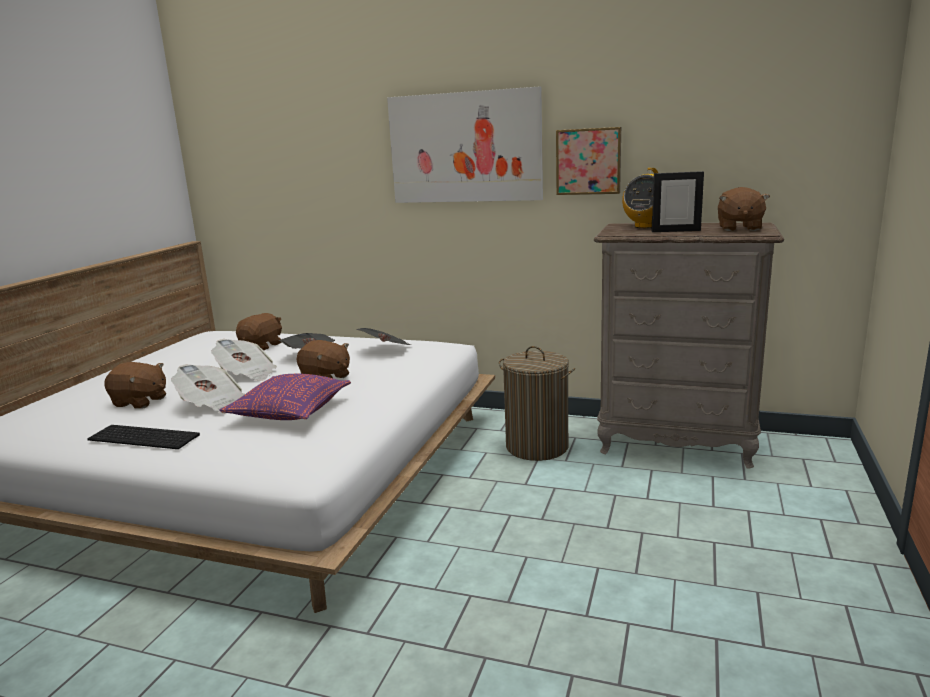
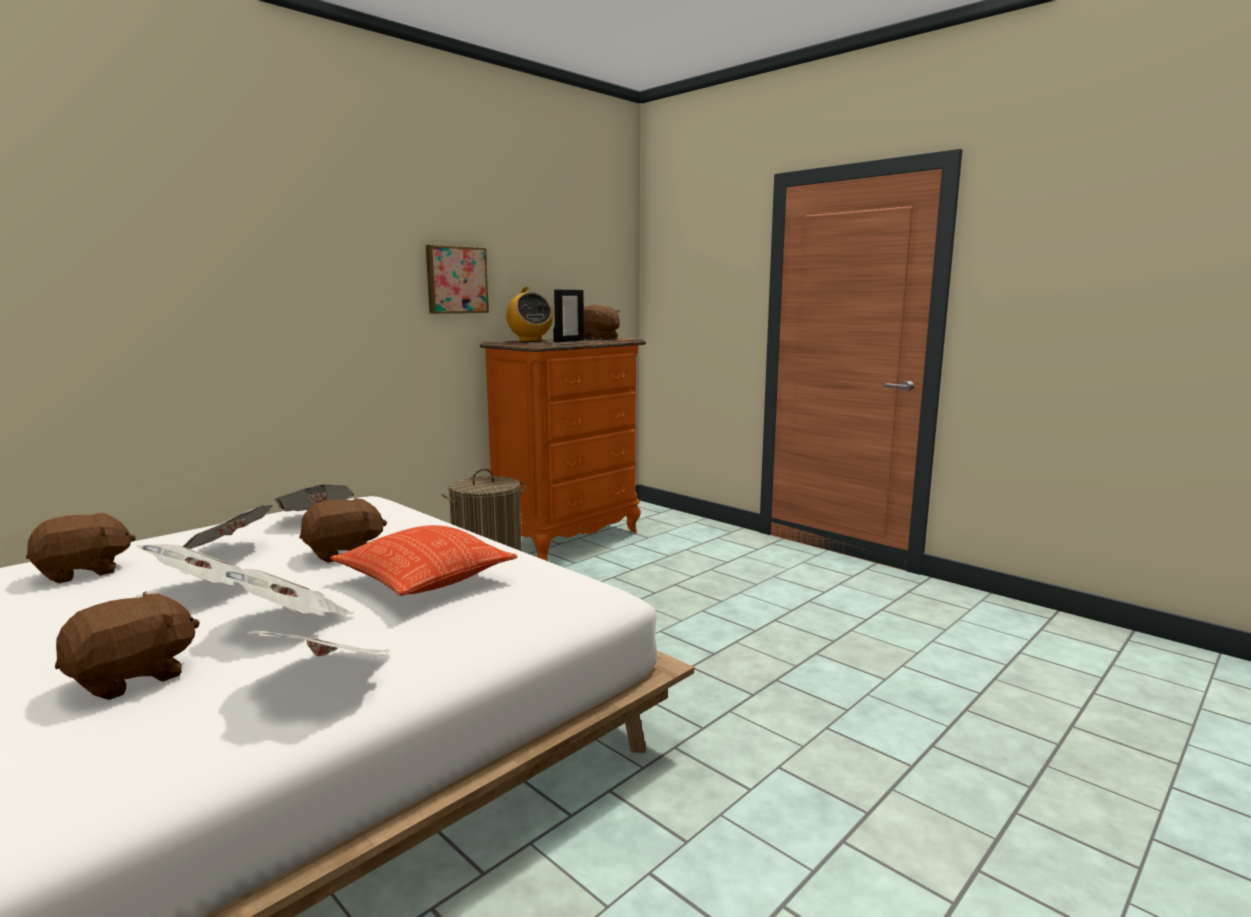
camera: 65 degrees left, 5 degrees down
(146, 436) = (329, 675): keyboard -> newspaper
(262, 346) = (84, 572): brown plush toy -> brown plush toy turned 90 degrees clockwise
(290, 412) = (424, 580): purple pillow -> orange pillow
(465, 147) = (323, 255): picture -> none
(676, 444) = (570, 538): beige dresser -> orange dresser

